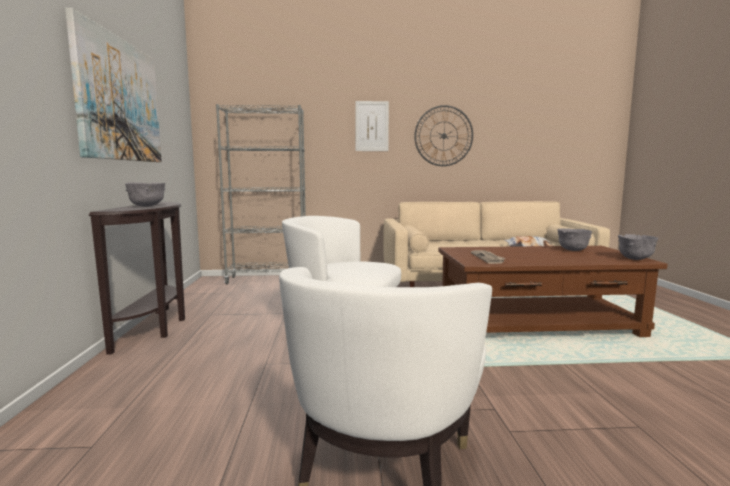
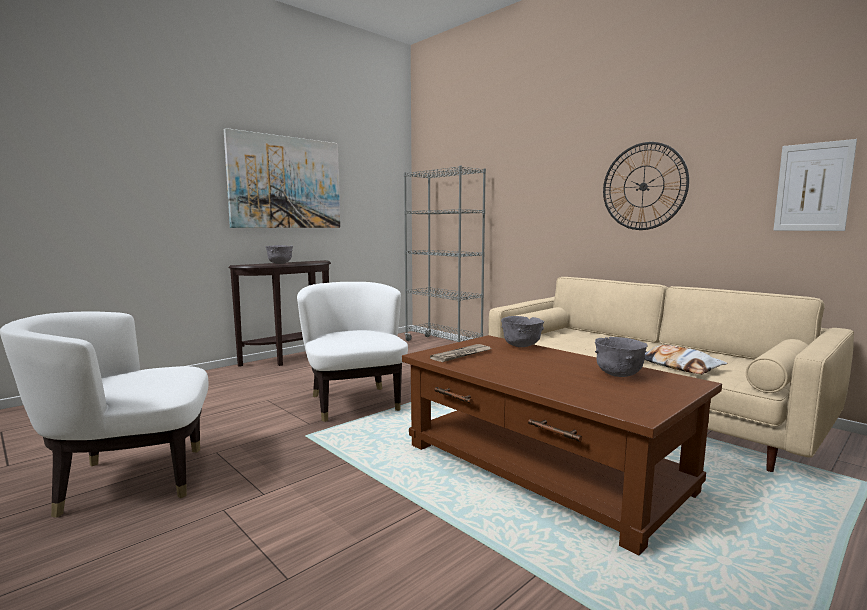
camera: 50 degrees right, 0 degrees up
(372, 126) = (554, 180): picture -> picture (813, 187)
(635, 259) = (635, 408): grey bowl -> grey bowl (521, 346)

